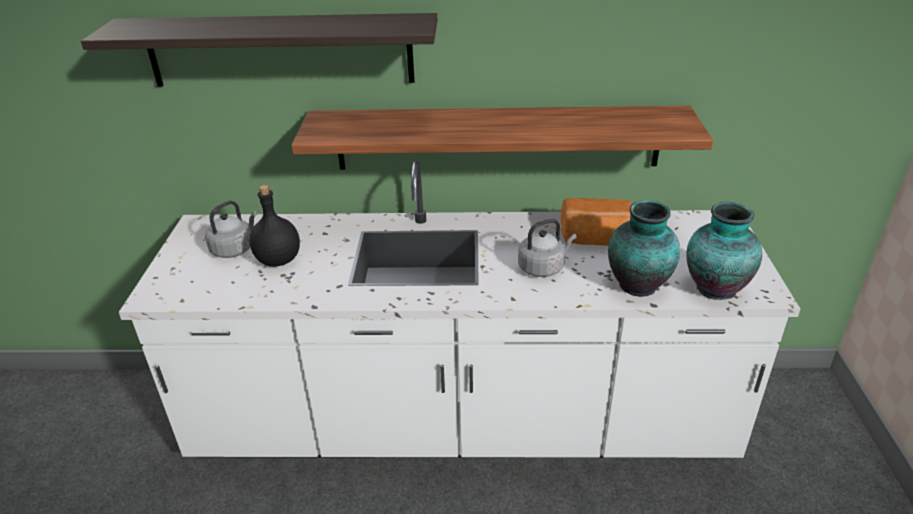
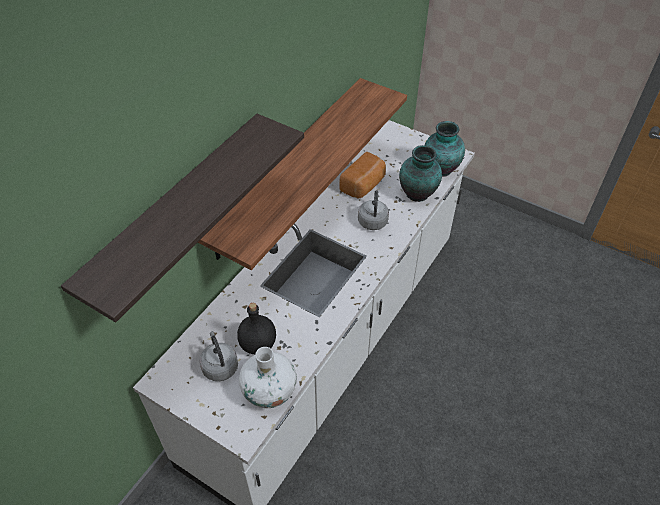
camera: 60 degrees left, 15 degrees up
(218, 291) = (269, 391): none -> white vase

